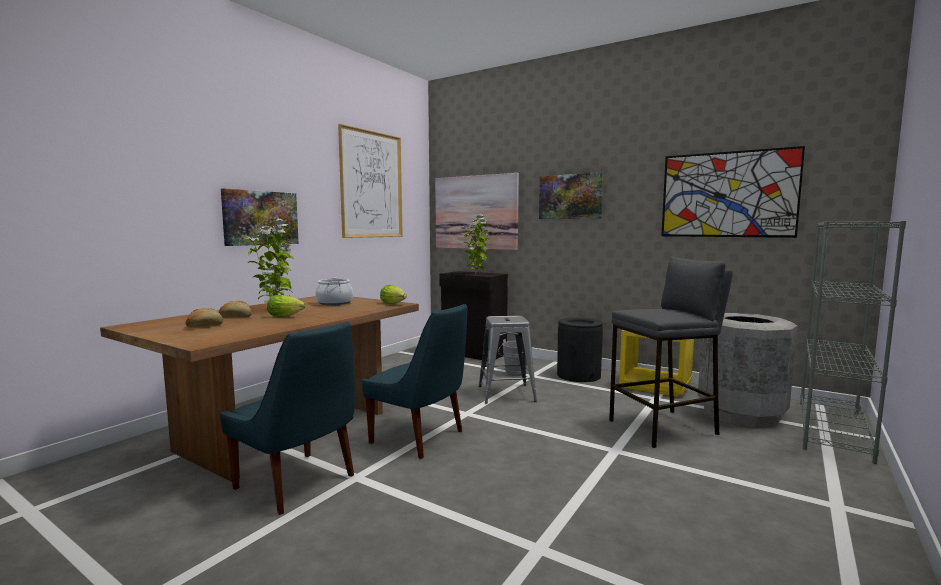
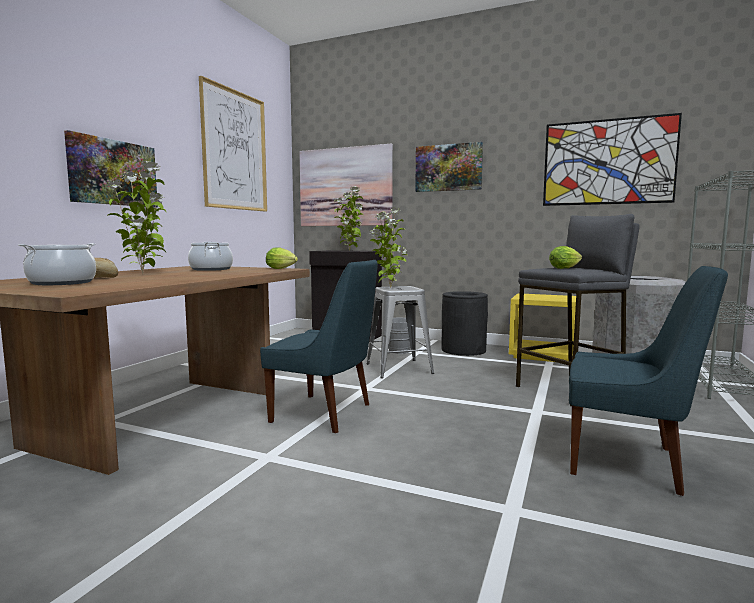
camera: 10 degrees left, 0 degrees up
(204, 326) = (62, 283): bread -> cooking pot
(287, 316) = (164, 276): lettuce -> lettuce (566, 268)
(298, 483) = (197, 469): blue chair -> blue chair (628, 462)
(498, 318) = (389, 288): none -> potted plant

